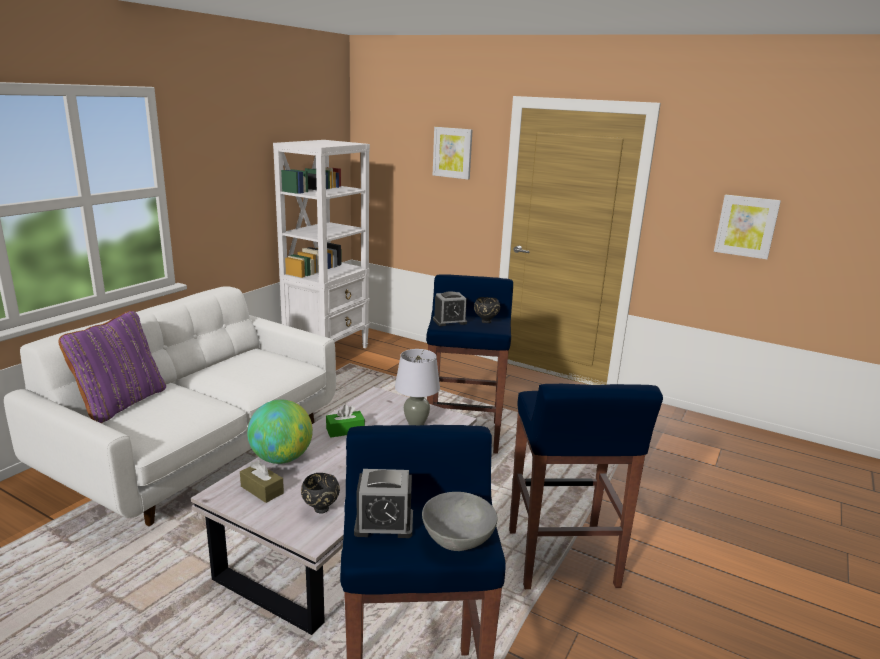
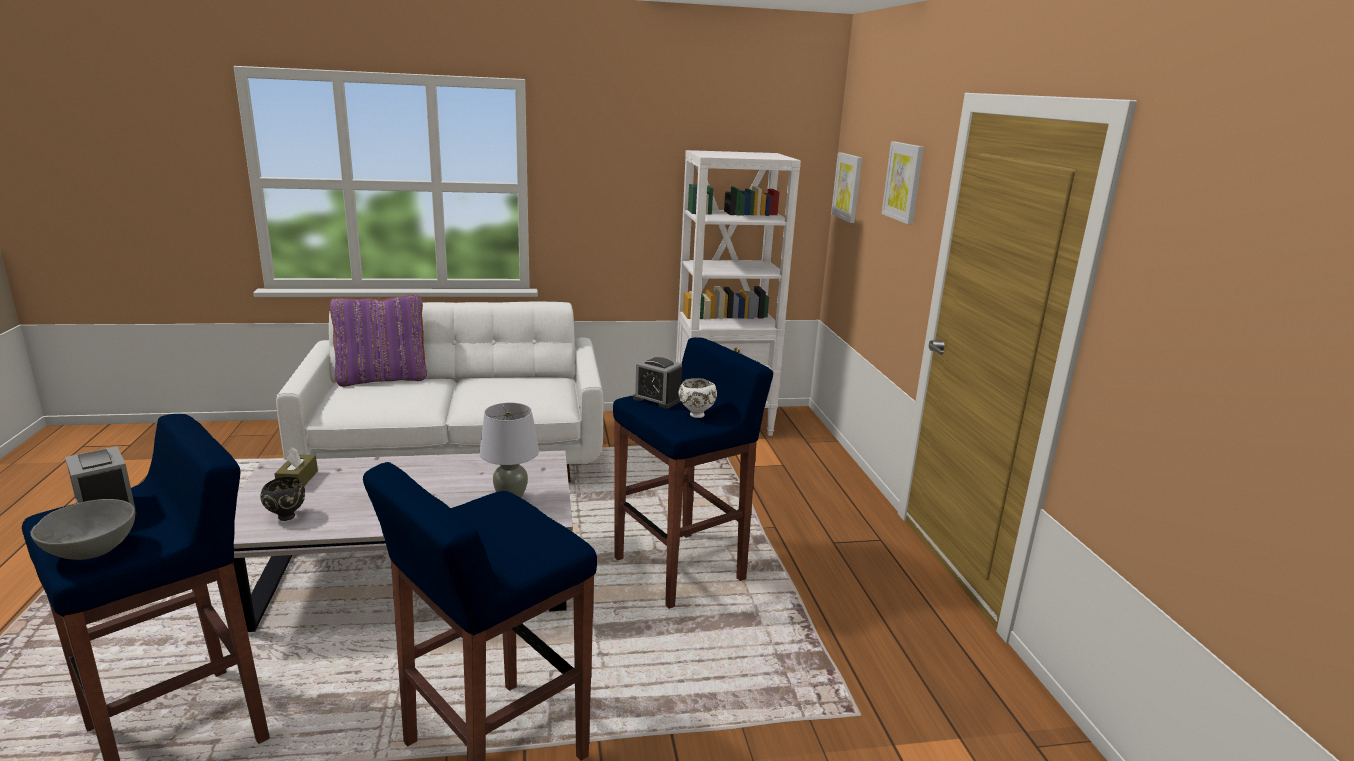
camera: 50 degrees right, 0 degrees up
(281, 458) = (361, 467): globe -> none
(345, 430) = (449, 472): green tissue box -> none
(485, 321) = (695, 415): black bowl -> white bowl
(746, 226) = (1235, 389): picture -> picture (848, 187)

